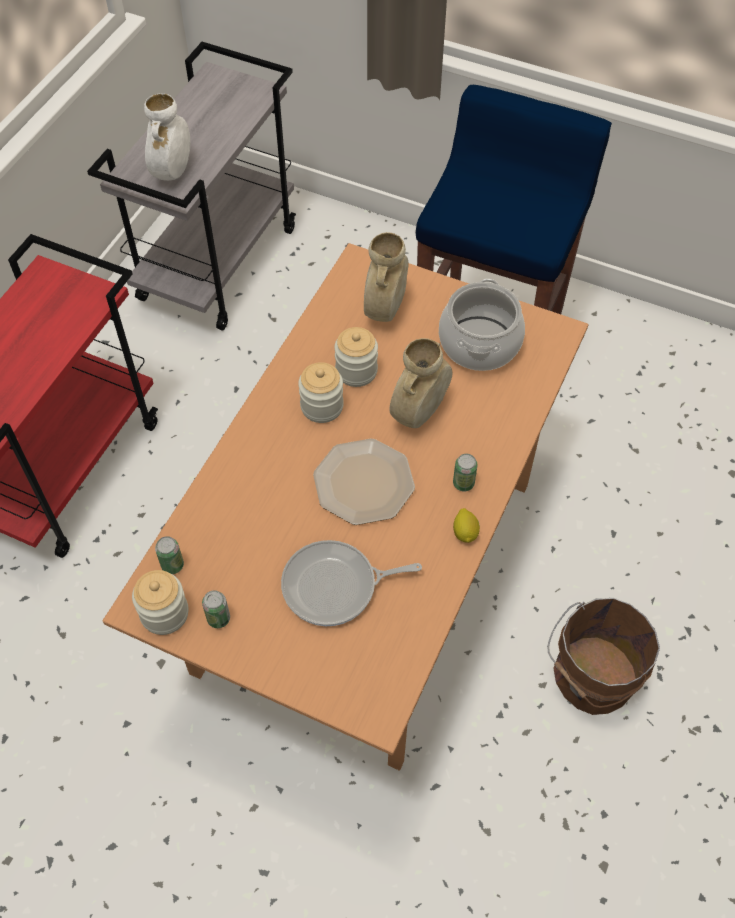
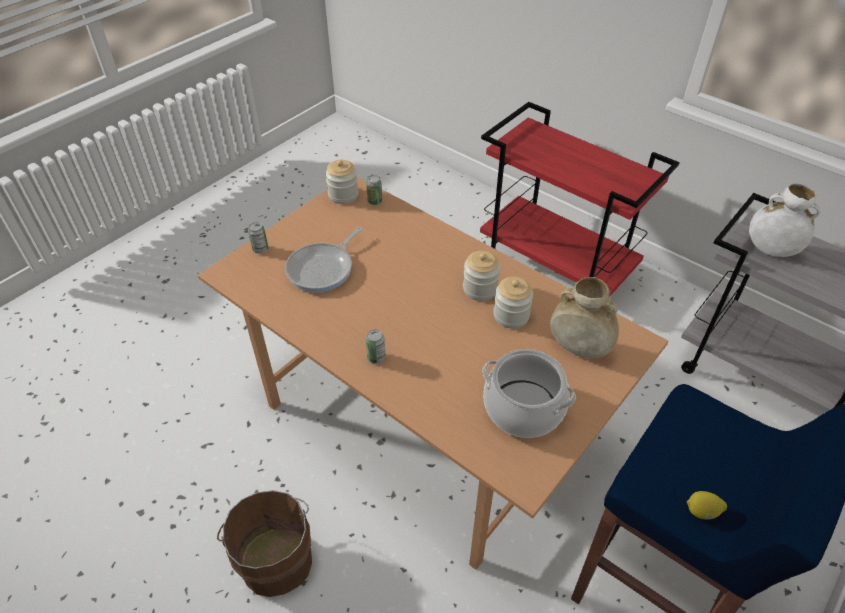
camera: 105 degrees right, 10 degrees down
(218, 618) = (328, 215): can -> can (260, 249)
(335, 587) = (323, 269): frying pan -> frying pan turned 150 degrees counterclockwise
(364, 483) = (400, 299): plate -> none
(419, 412) = (456, 346): beige vase -> none
(465, 532) = (331, 347): lemon -> lemon (702, 512)

